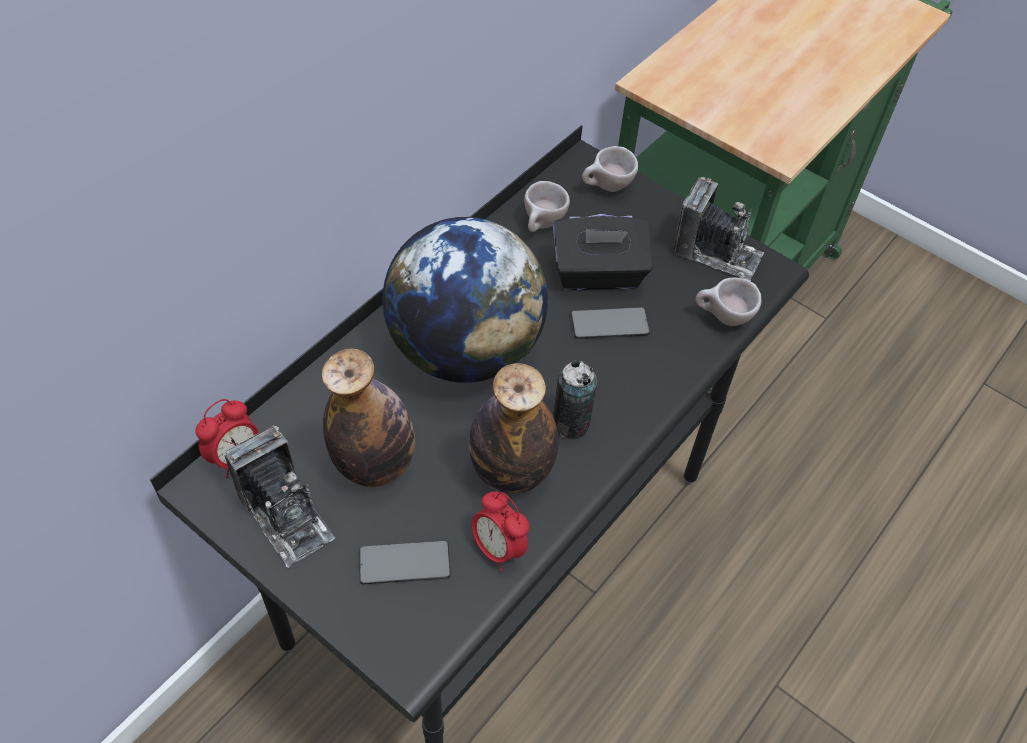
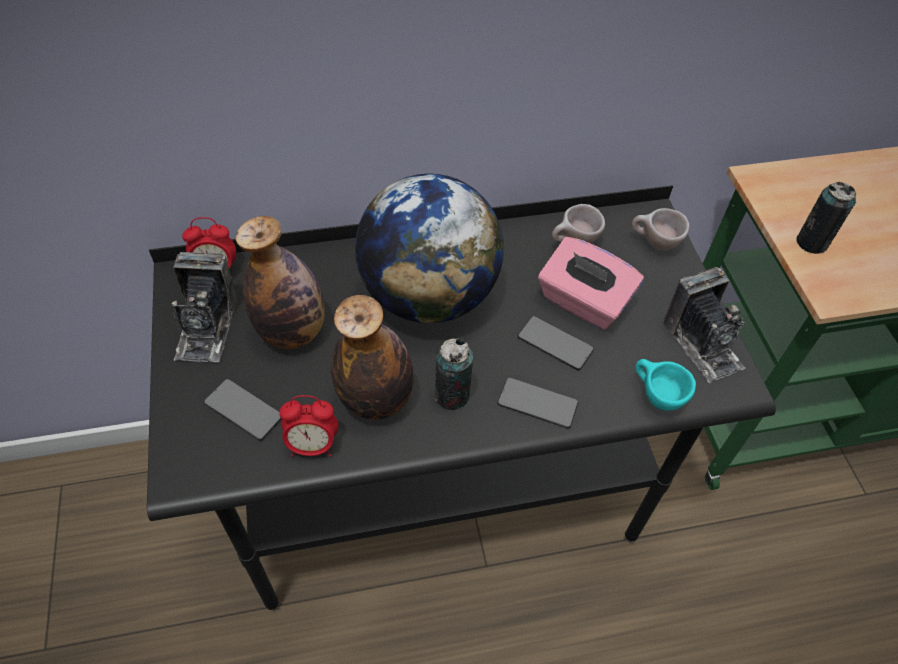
camera: 40 degrees right, 0 degrees up
(498, 548) = (312, 445): alarm clock -> alarm clock turned 90 degrees counterclockwise
(598, 274) = (583, 302): black tissue box -> pink tissue box
(643, 384) = (537, 403): none -> phone
(722, 318) = (655, 397): beige cup -> turquoise cup
(732, 117) = (811, 242): none -> can

